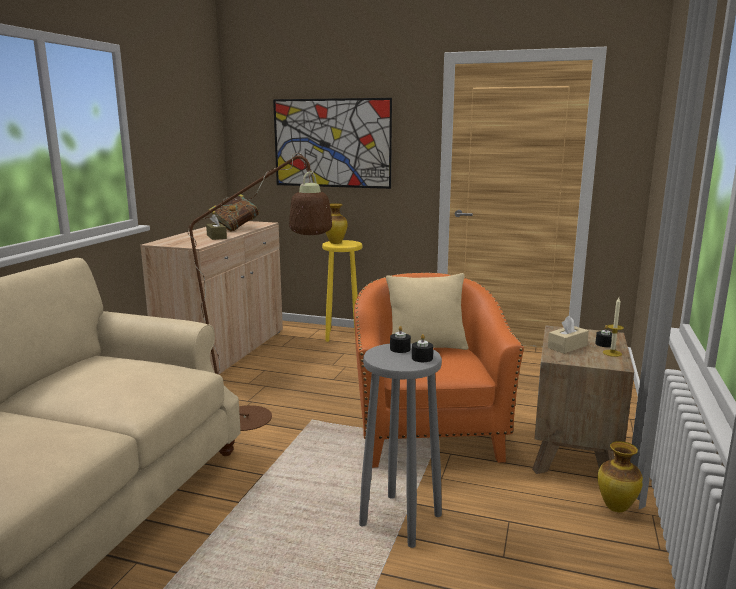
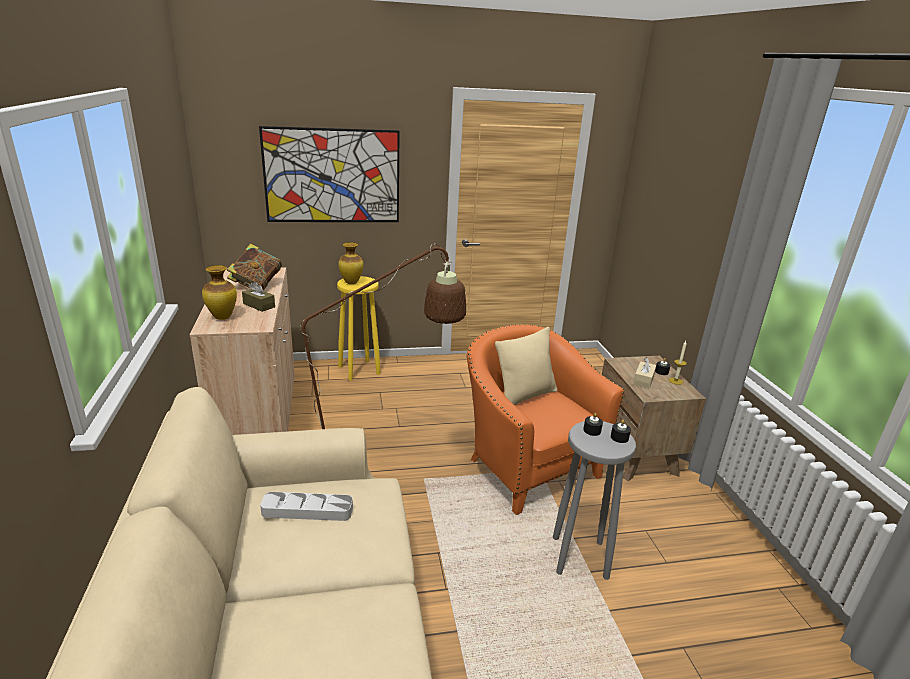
camera: 30 degrees left, 10 degrees up
(109, 368) = (307, 510): none -> grey tray
(615, 508) = (693, 494): vase -> vase (222, 317)

